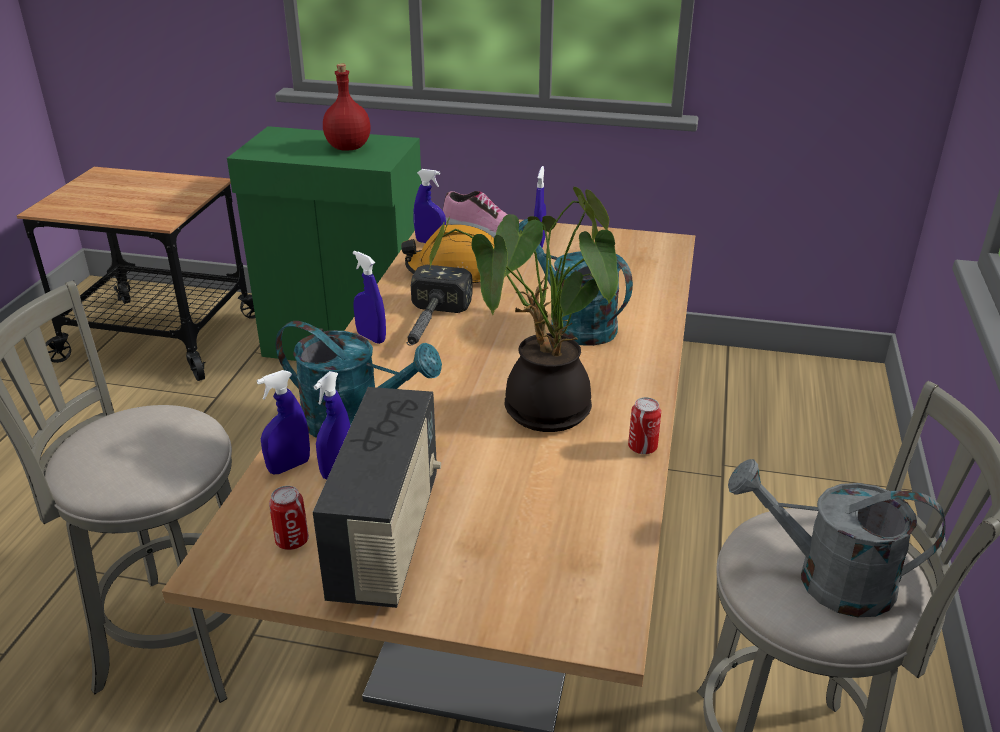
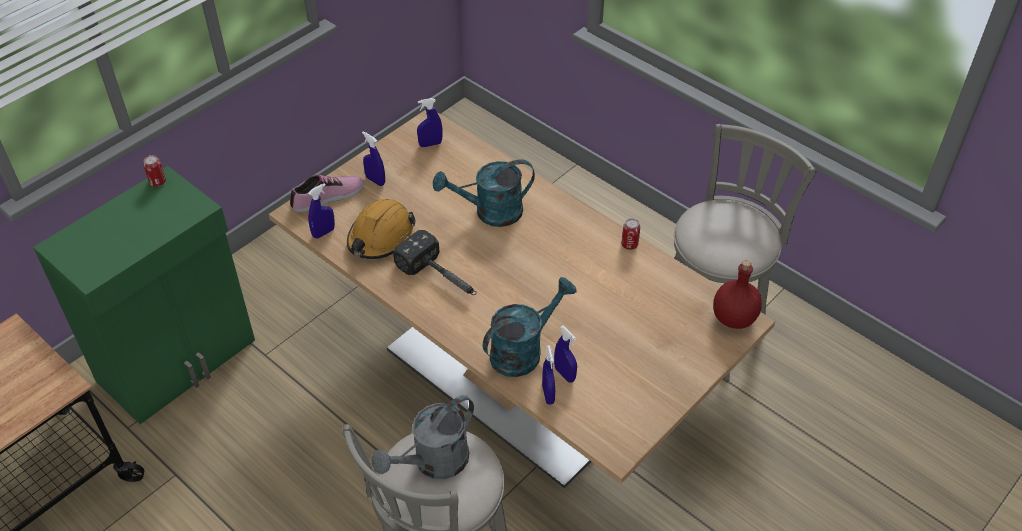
camera: 60 degrees left, 15 degrees up
(292, 541) = (615, 412): can -> can (157, 182)
(348, 147) = (145, 212): red bottle -> red bottle (733, 318)
(371, 337) = (433, 311): blue spray bottle -> blue spray bottle (430, 144)
(388, 537) = (637, 372): radio -> none
(539, 410) = (569, 268): potted plant -> none
(827, 580) = (737, 235): grey watering can -> grey watering can (433, 463)

